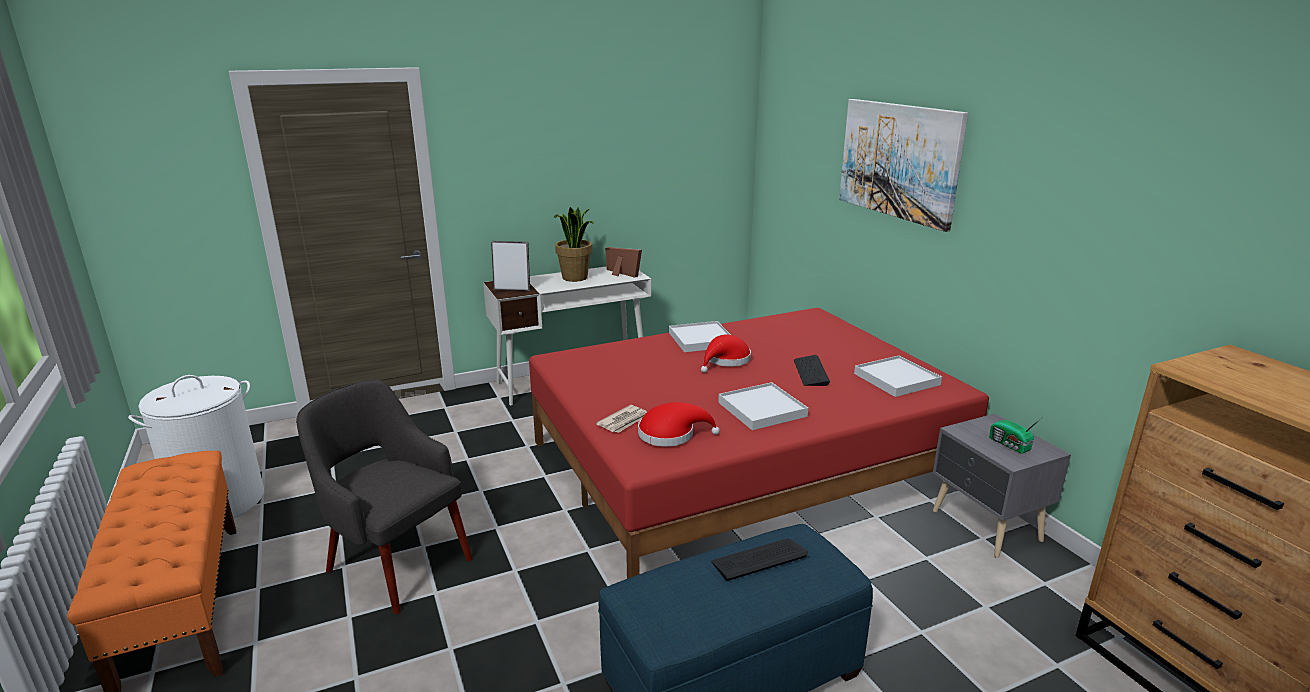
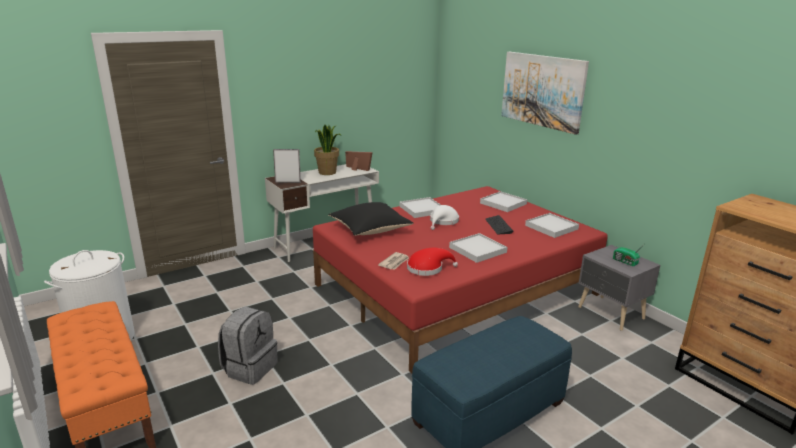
camera: 10 degrees left, 0 degrees up
(397, 563) = (250, 368): grey armchair -> grey backpack
(608, 369) = (370, 231): none -> black pillow
(725, 360) = (443, 222): red hat -> white hat
(759, 560) = (503, 337): keyboard -> none
(831, 336) = (503, 203): none -> white tray

